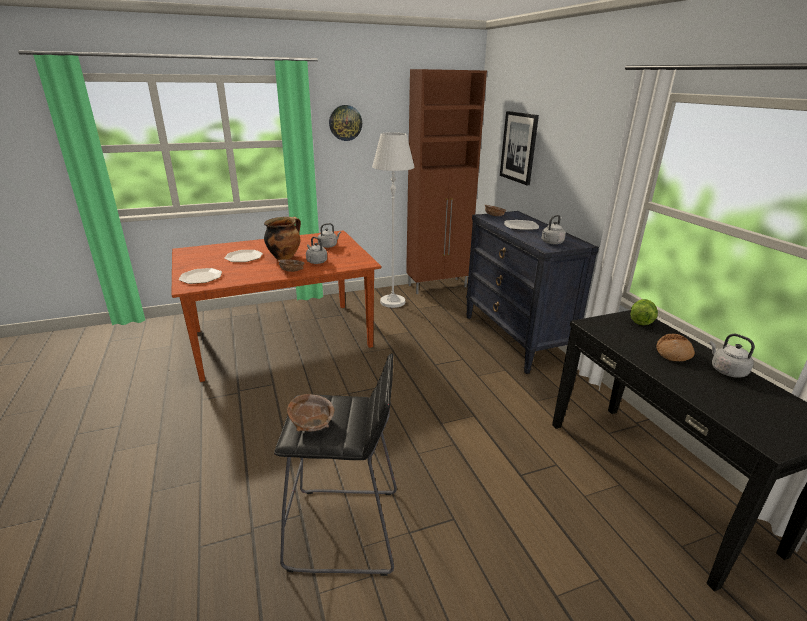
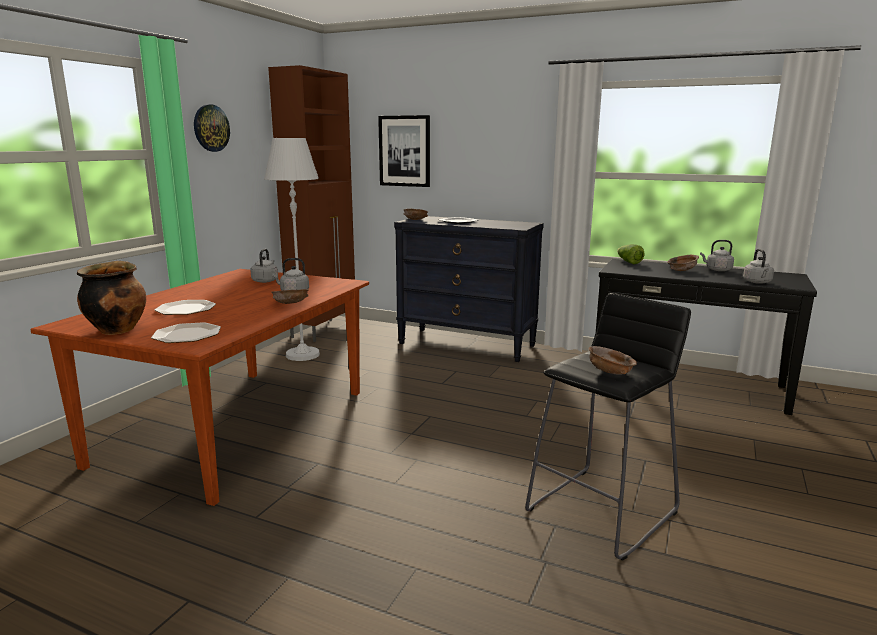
camera: 45 degrees left, 10 degrees down
(284, 256) = (241, 297): cooking pot -> cooking pot (117, 329)
(551, 243) = (510, 225): grey kettle -> grey kettle (757, 282)
(673, 353) = (682, 270): bread -> brown bowl

